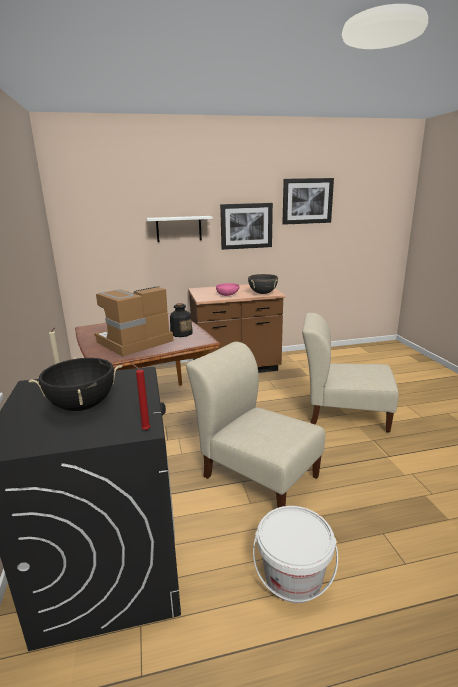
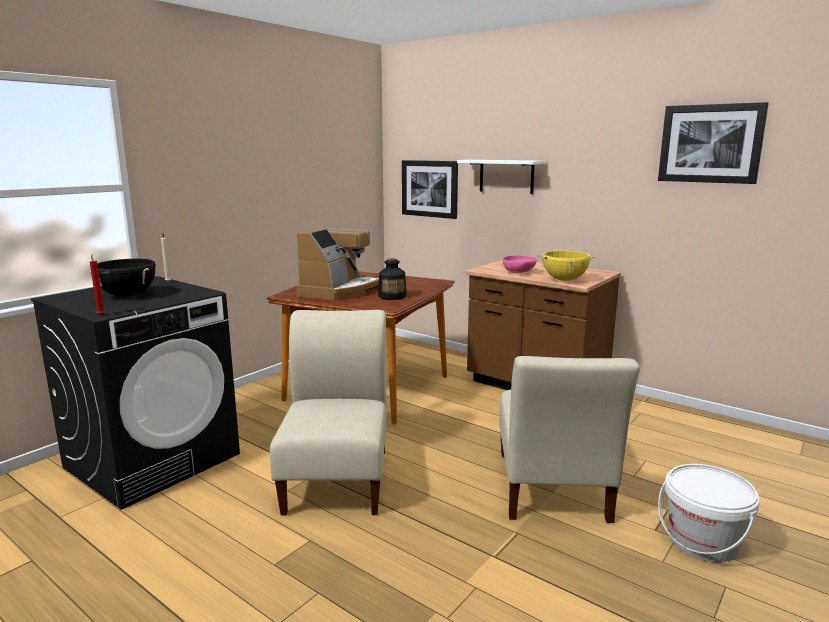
camera: 50 degrees right, 5 degrees down
(134, 342) = (340, 291): coffee machine -> coffee machine turned 105 degrees clockwise
(246, 226) = (598, 179): picture -> picture (430, 188)
(262, 293) = (564, 280): black cooking pot -> yellow cooking pot
(293, 577) = (201, 551): white bucket -> white bucket (703, 541)
(343, 413) = (551, 489): beige chair -> beige chair turned 150 degrees counterclockwise

